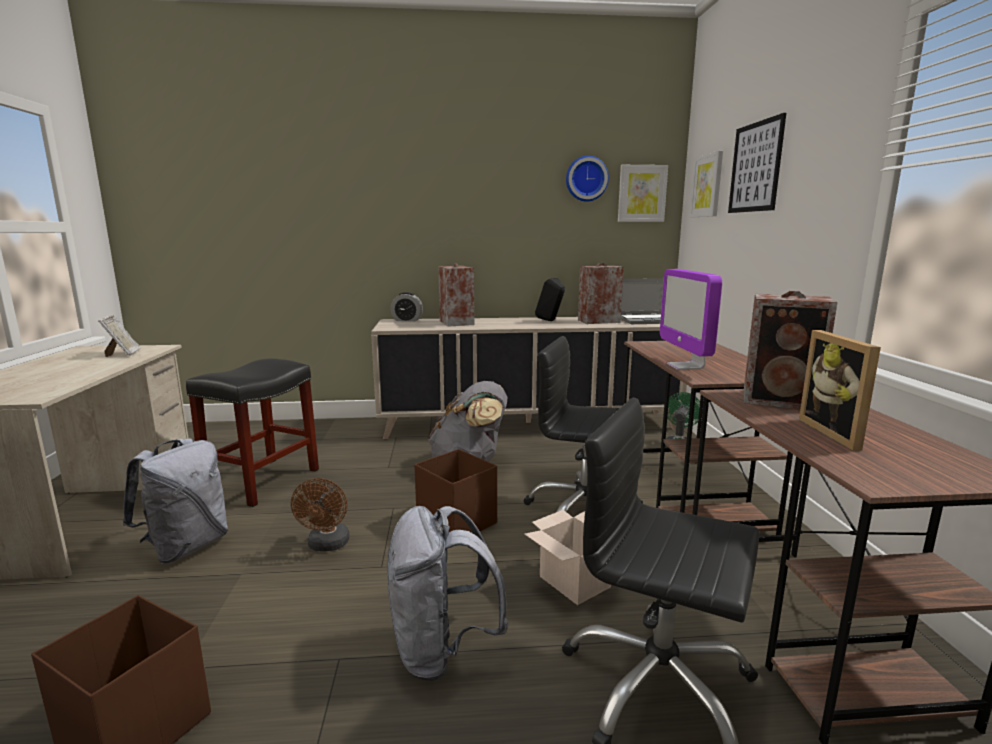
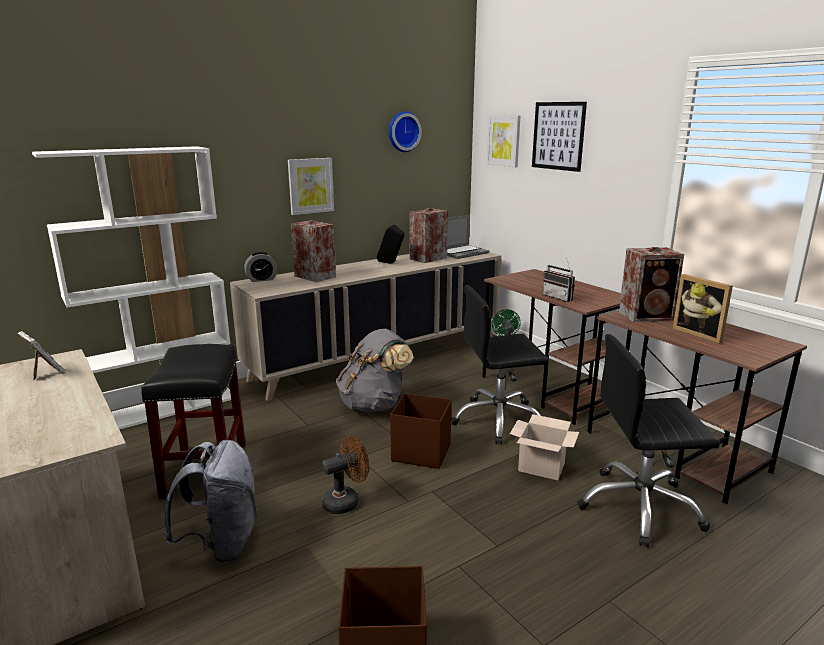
camera: 30 degrees left, 5 degrees up
(302, 427) = (164, 408): none -> white bookcase
(327, 545) = (346, 501): brown fan -> brown fan turned 90 degrees counterclockwise
(441, 650) = (513, 535): grey backpack -> none
(642, 193) = (444, 143): picture -> picture (310, 186)
(685, 366) = (560, 297): monitor -> radio

